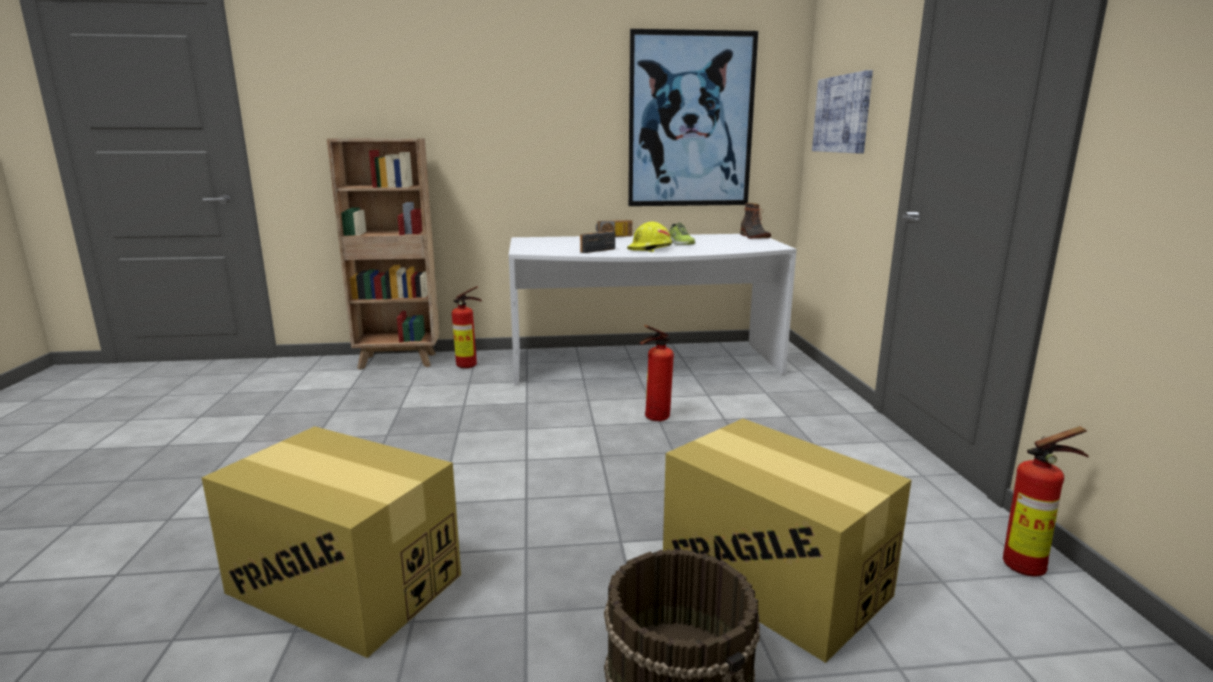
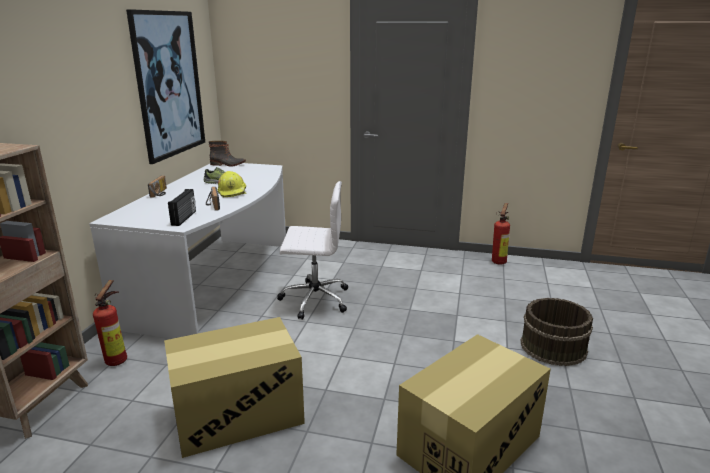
camera: 70 degrees left, 5 degrees up
(547, 249) = (184, 218): none -> radio
(654, 418) = (314, 299): fire extinguisher -> white office chair
(773, 578) = (494, 310): cardboard box -> cardboard box (237, 414)
(842, 114) = (270, 74): picture -> none

